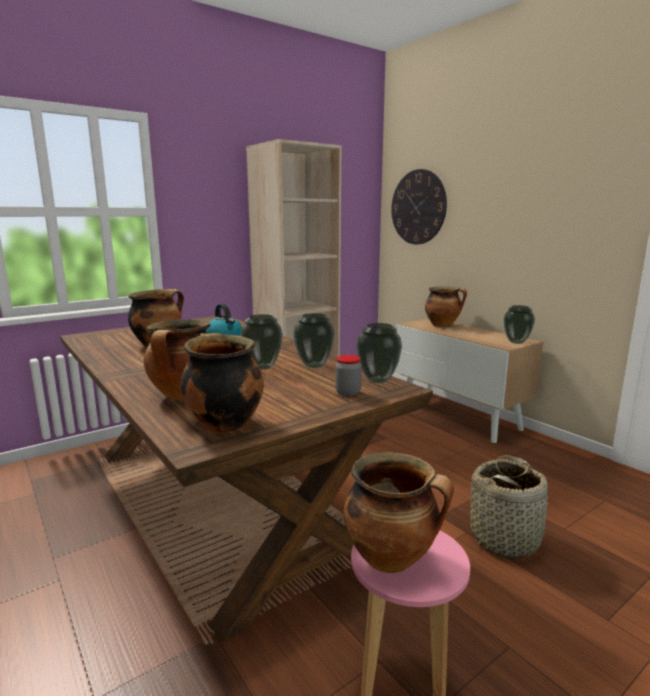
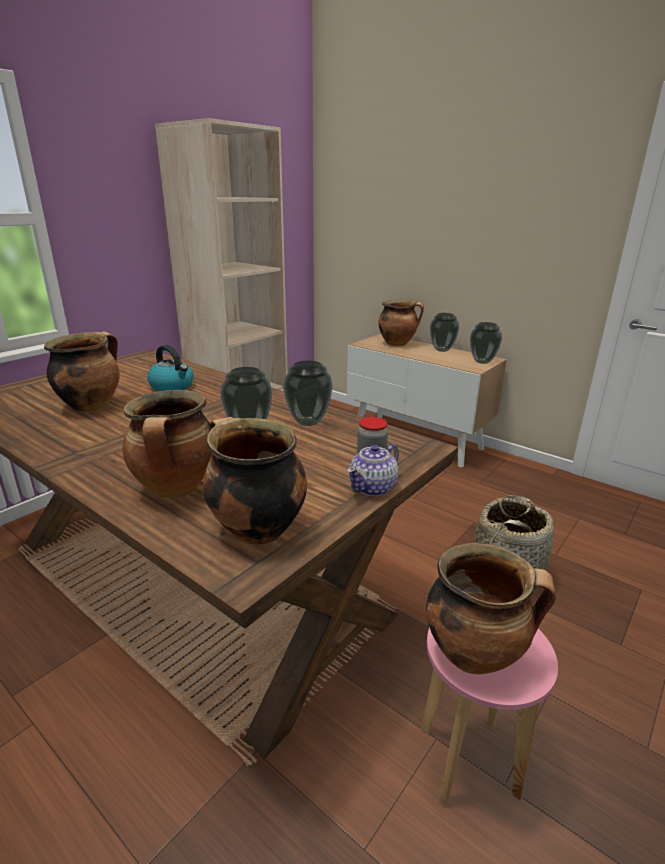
camera: 15 degrees left, 10 degrees up
(336, 409) = (373, 487): none -> teapot
(378, 380) = (393, 438): vase -> vase (442, 350)
(418, 207) = (361, 205): wall clock -> none

